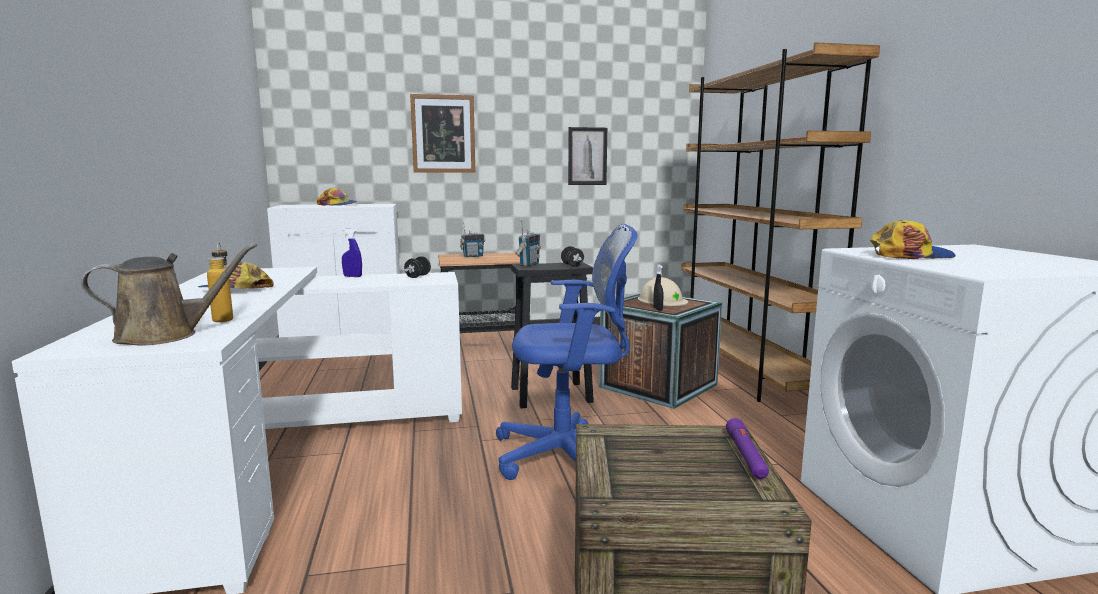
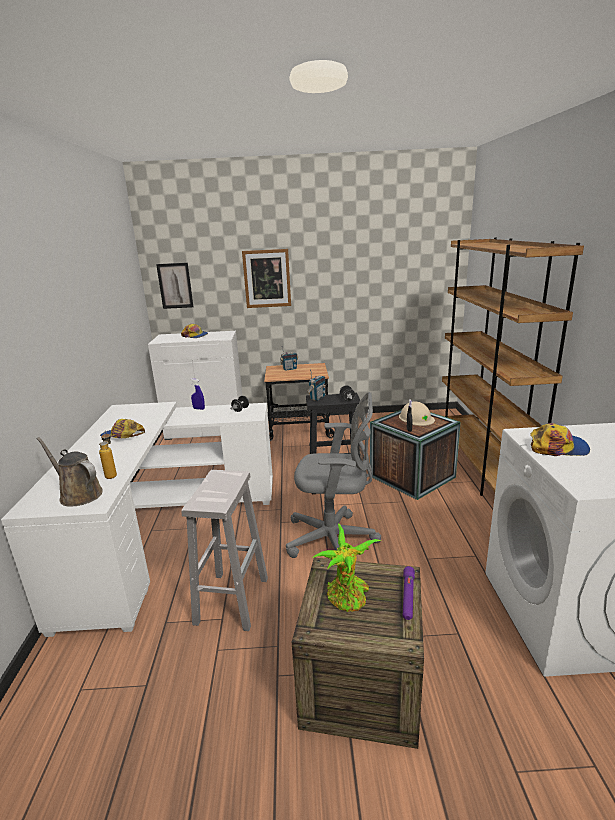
camera: 10 degrees right, 10 degrees up
(165, 335) = (78, 494): brown watering can -> brown watering can turned 135 degrees counterclockwise
(421, 536) = (232, 599): none -> white stool
(569, 456) = (335, 540): blue office chair -> grey office chair
(587, 156) = (375, 289): picture -> picture (175, 285)
(651, 463) = (347, 598): none -> potted plant

